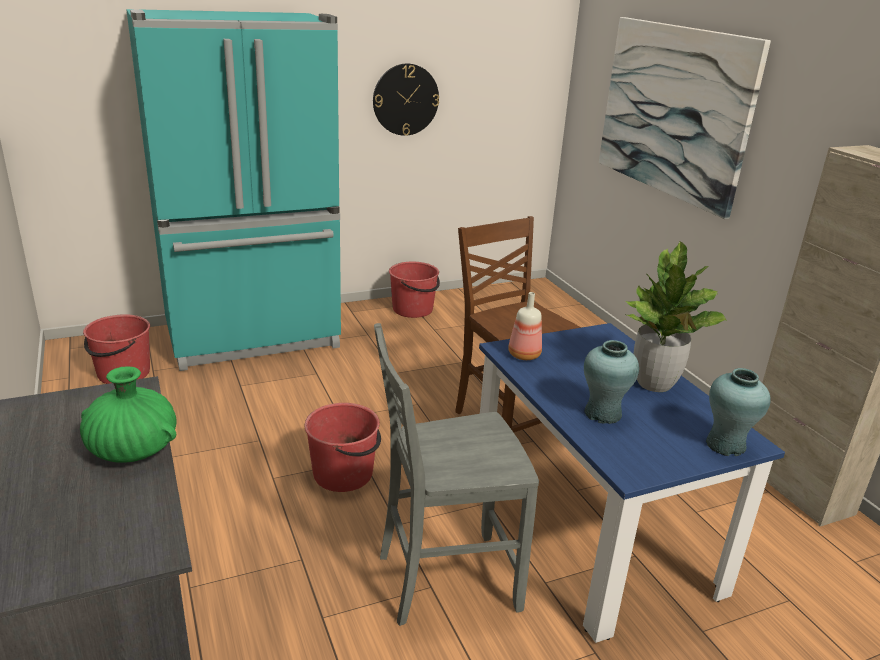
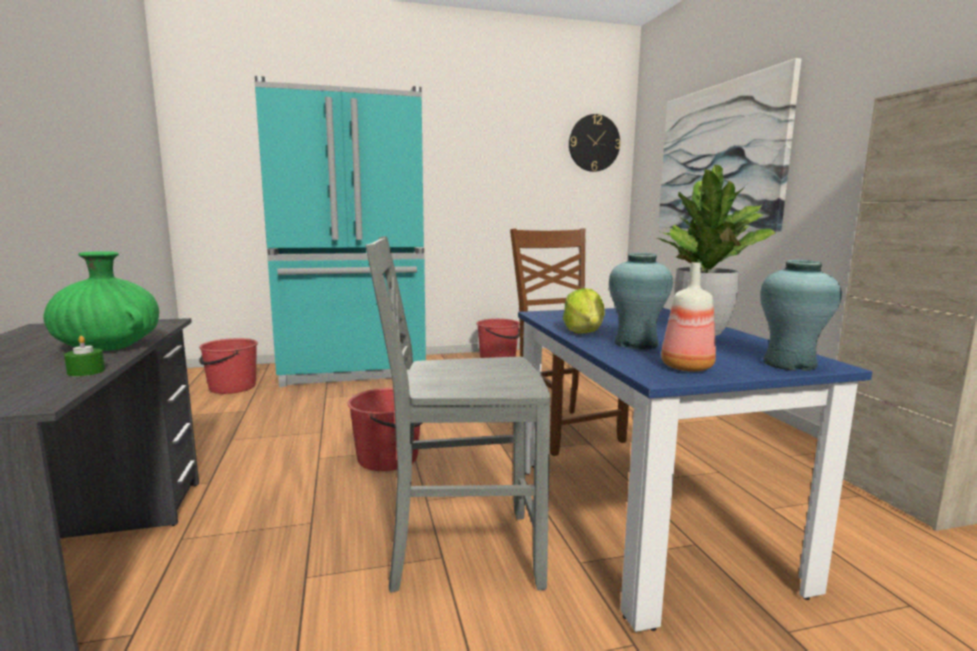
camera: 10 degrees right, 15 degrees down
(156, 499) = (86, 372): none -> green candle
(405, 99) = (491, 181): wall clock -> wall clock (594, 143)
(523, 355) = (560, 316): bottle -> bottle (685, 367)
(554, 391) = (584, 332): none -> lettuce

